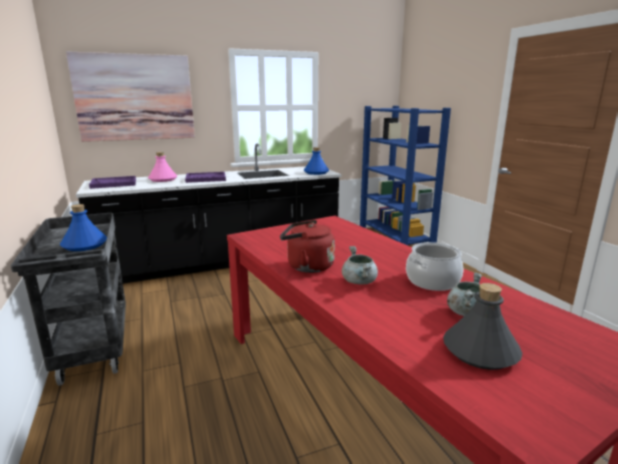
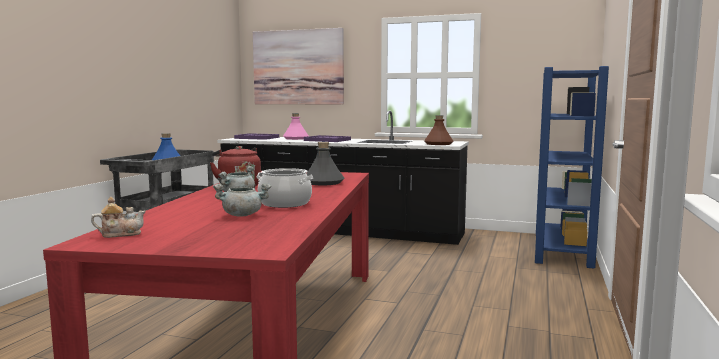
camera: 40 degrees right, 10 degrees down
(316, 172) = (438, 144): blue bottle -> brown bottle
(481, 351) = (182, 224): grey bottle -> grey bottle (323, 182)
(501, 400) = (120, 234): none -> teapot

